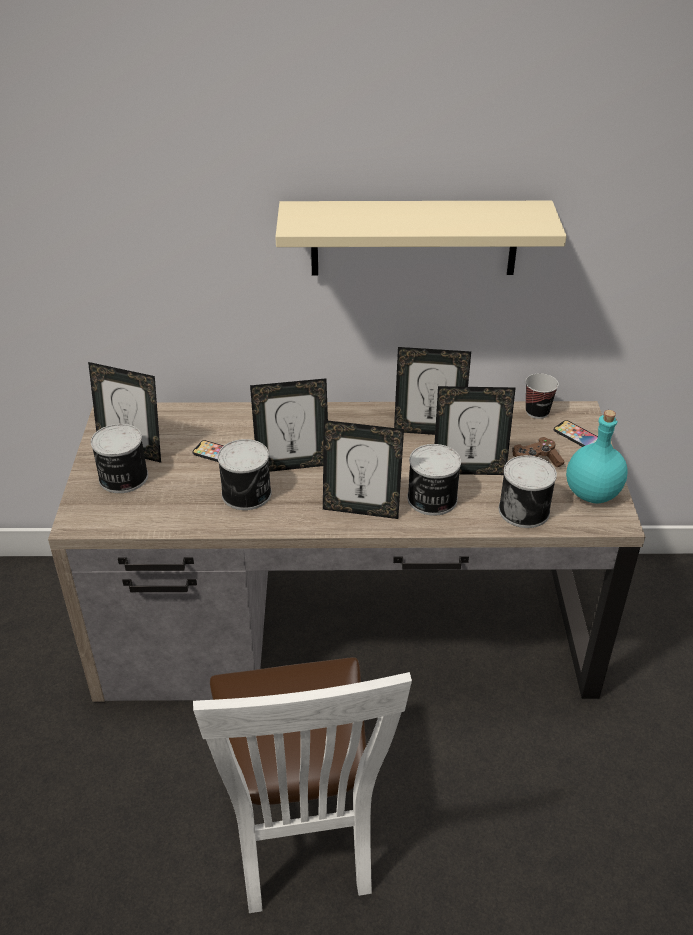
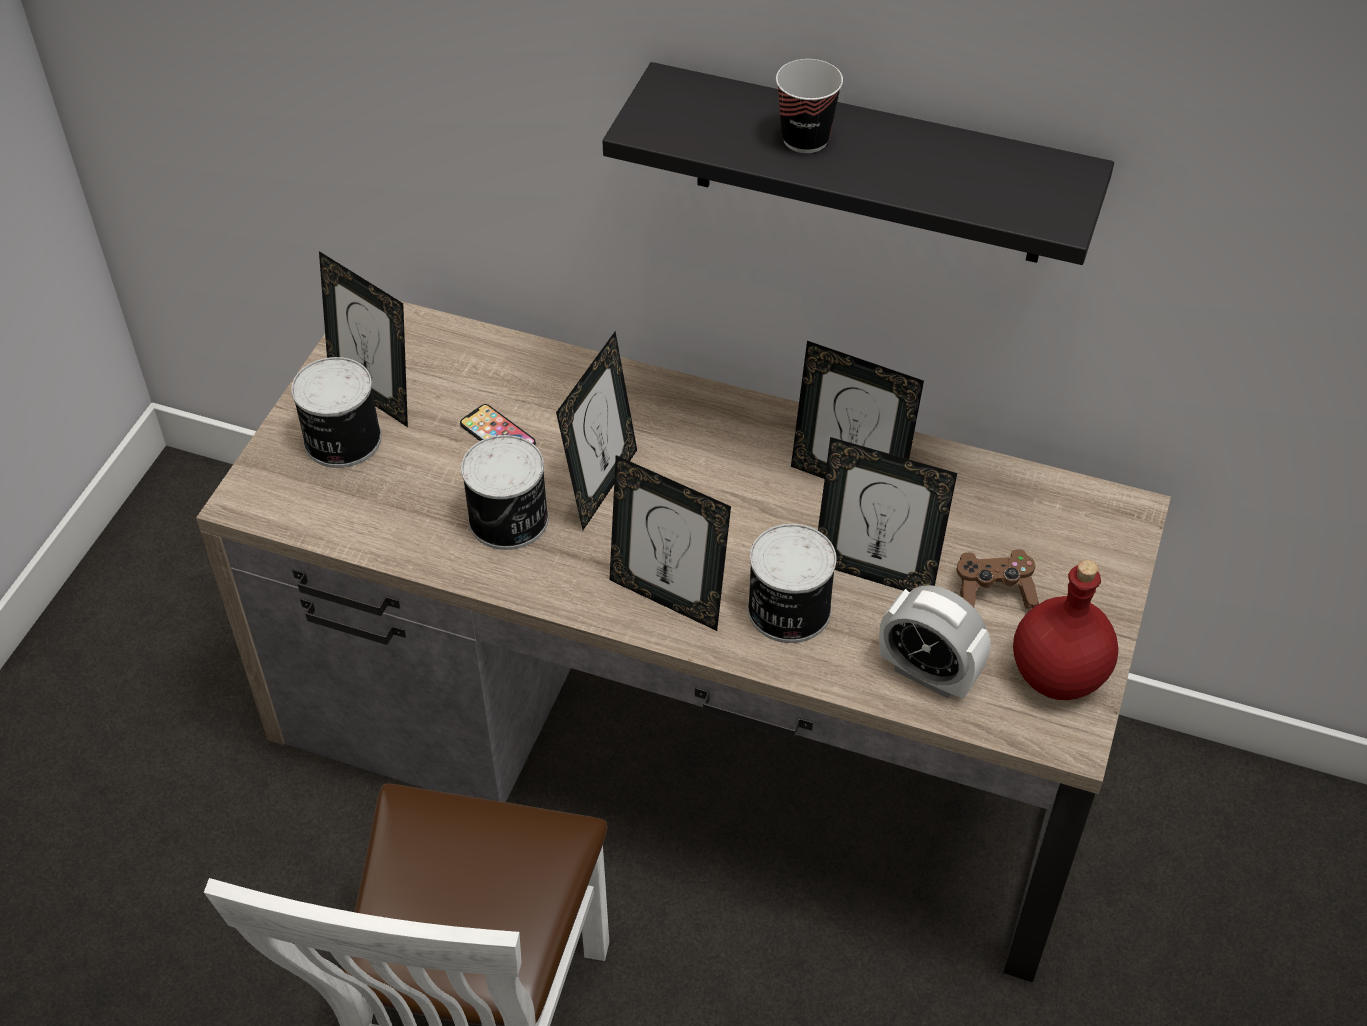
camera: 20 degrees right, 10 degrees up
(292, 465) = (601, 486): picture frame -> picture frame turned 75 degrees counterclockwise
(414, 238) = (870, 166): beige shelf -> black shelf
(525, 510) = (928, 674): can -> alarm clock
(537, 412) = (1051, 491): cup -> cup (805, 139)
(577, 436) = (1095, 557): phone -> none
(593, 493) = (1059, 675): turquoise bottle -> red bottle

